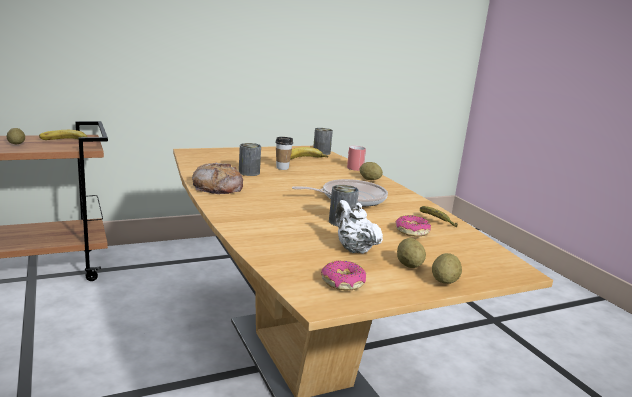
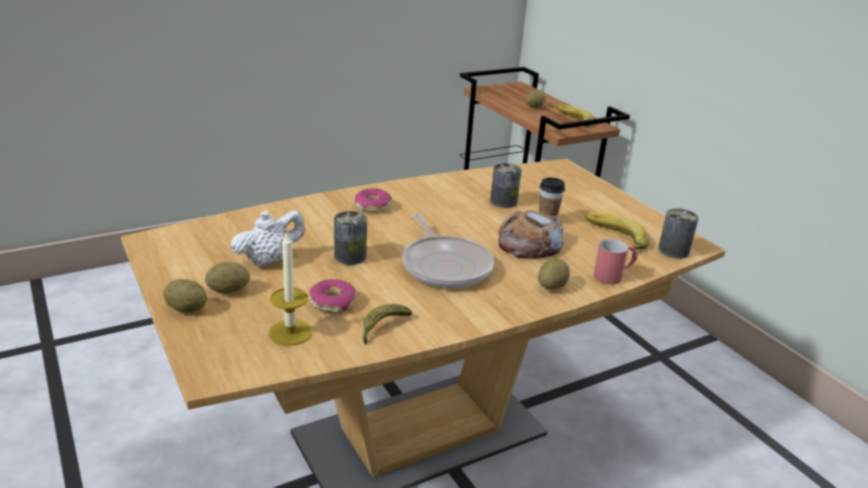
camera: 85 degrees right, 10 degrees up
(218, 186) = (435, 188): bread -> bread (529, 243)
(342, 283) = (187, 251): donut -> donut (372, 206)
(456, 246) = (290, 332): none -> candle

